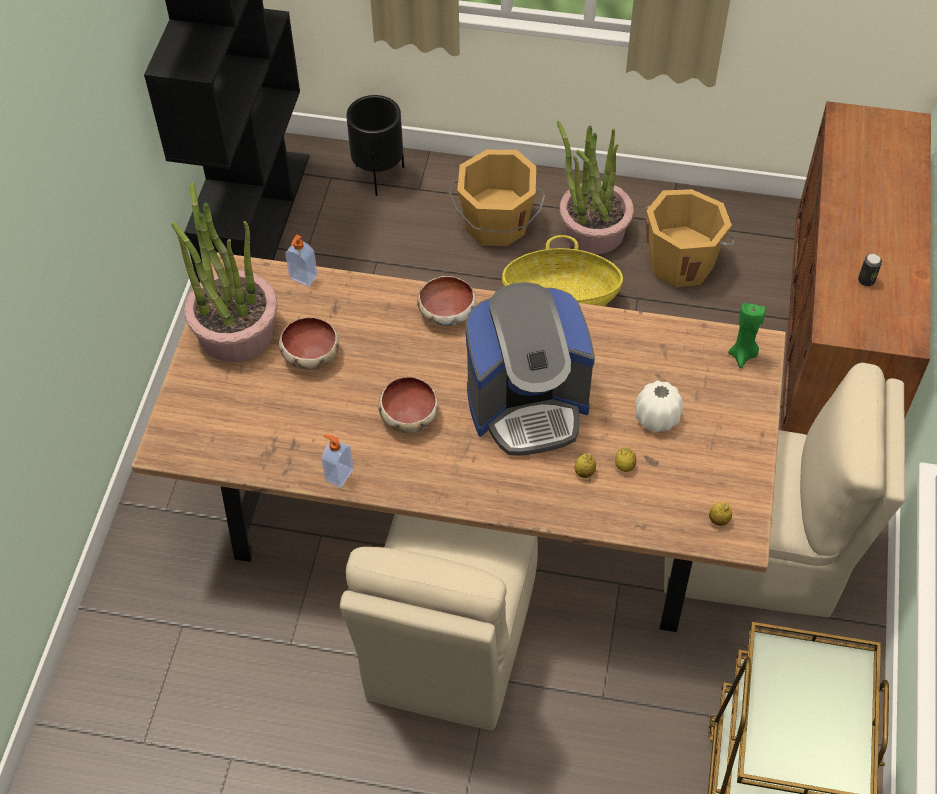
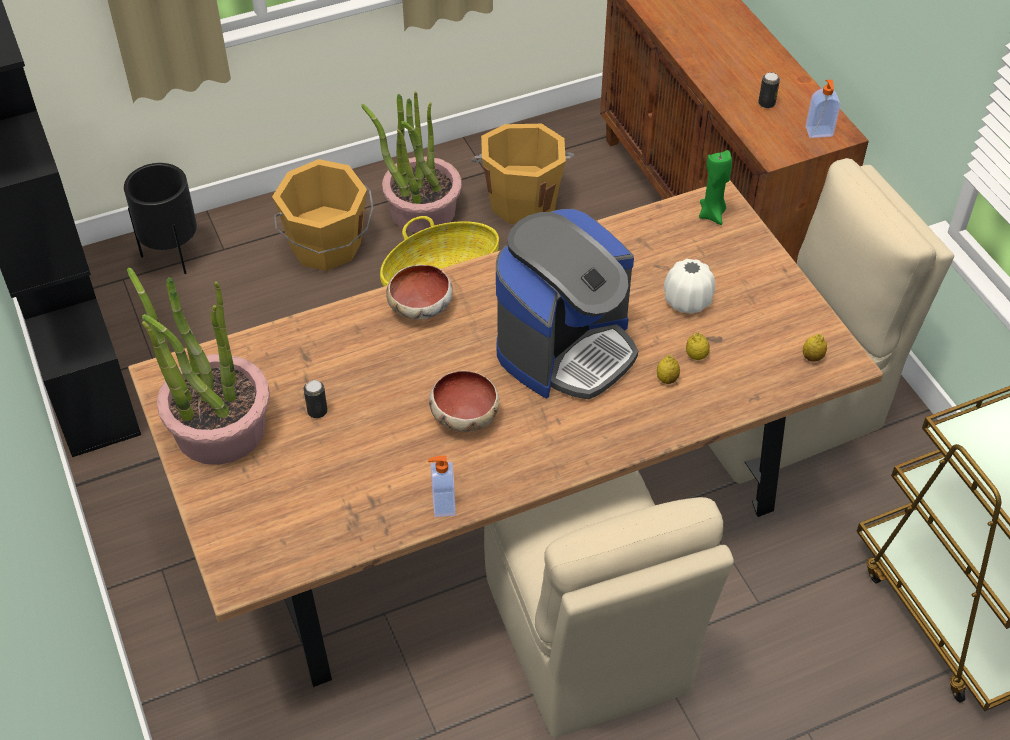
camera: 35 degrees left, 5 degrees down
(303, 278) = (248, 344): soap dispenser -> soap dispenser (819, 132)
(310, 355) = (317, 411): bowl -> can

